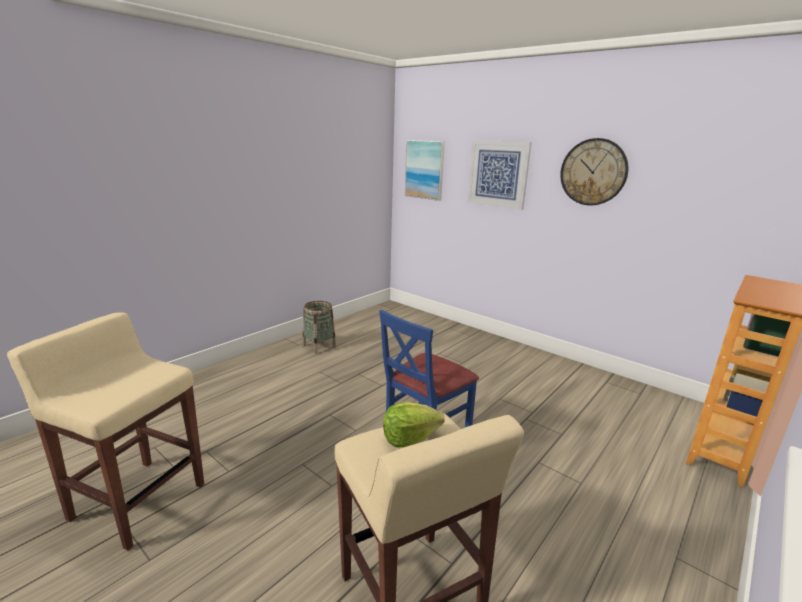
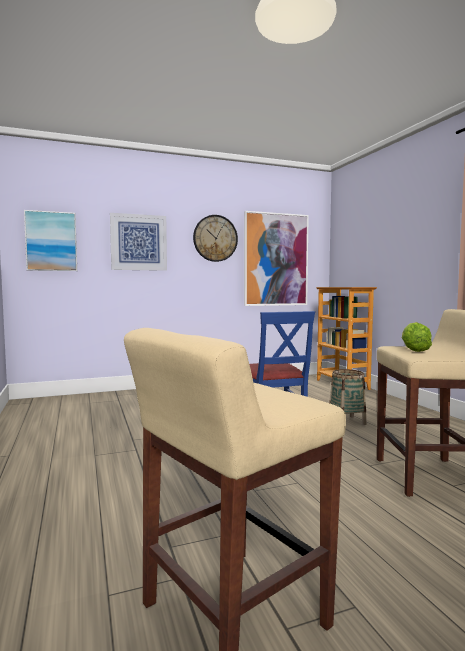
camera: 60 degrees left, 15 degrees down
(319, 346) = (37, 446): basket -> basket (346, 421)
(695, 212) = (276, 259): none -> picture

